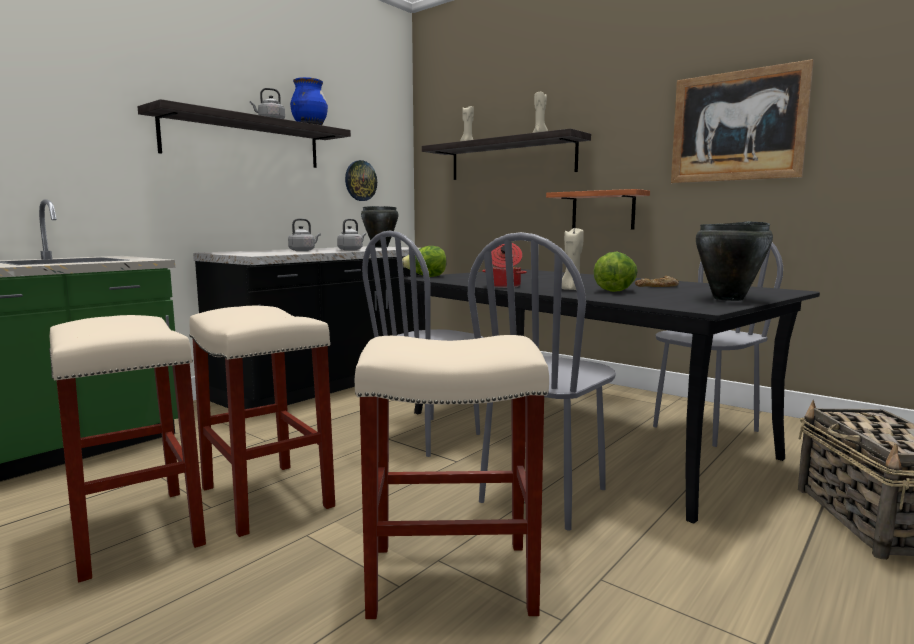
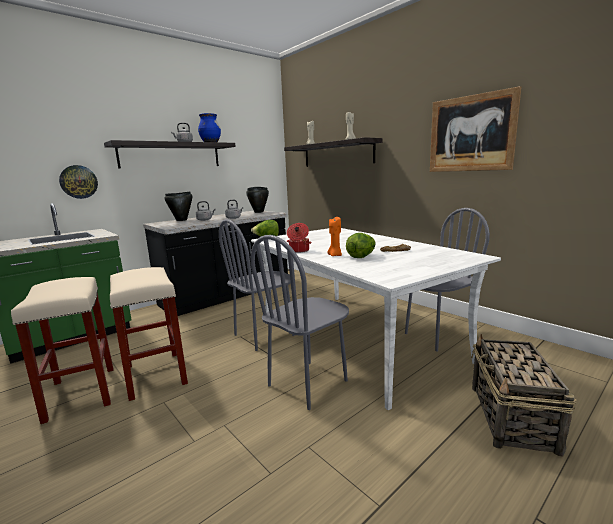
camera: 10 degrees right, 5 degrees up
(360, 180) = (248, 170): wall clock -> wall clock (78, 182)
(448, 579) = (223, 439): beige stool -> none
(571, 290) = (335, 255): beige candle -> orange candle
(578, 434) = (354, 337): black dining table -> white dining table
(603, 210) = (390, 188): shelf -> none
(729, 299) = (423, 268): black cooking pot -> black cooking pot (181, 220)

